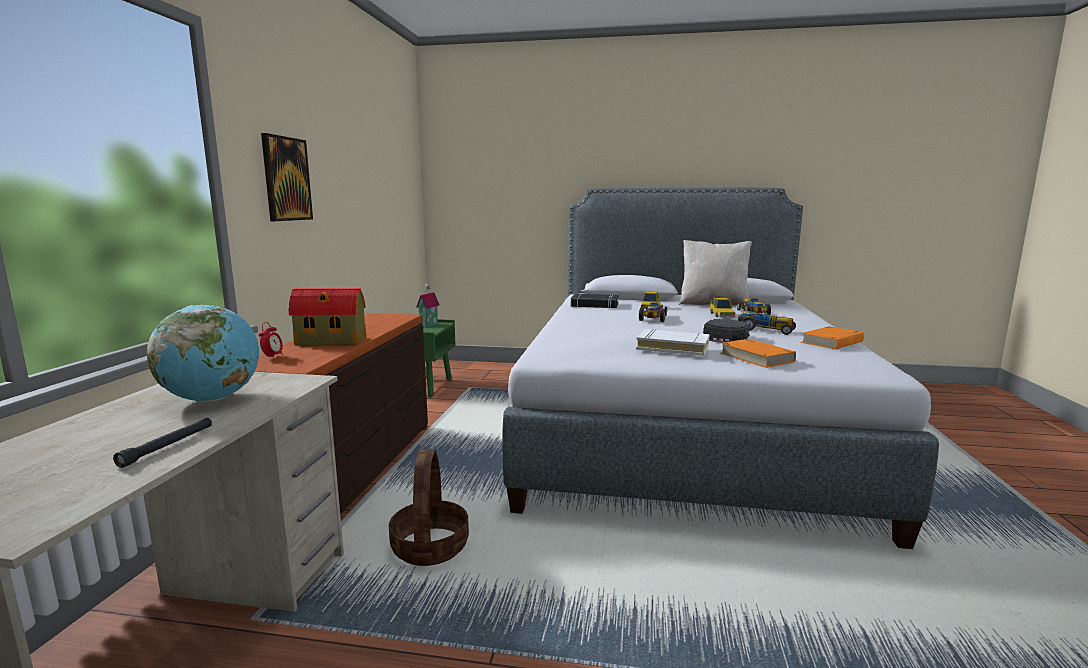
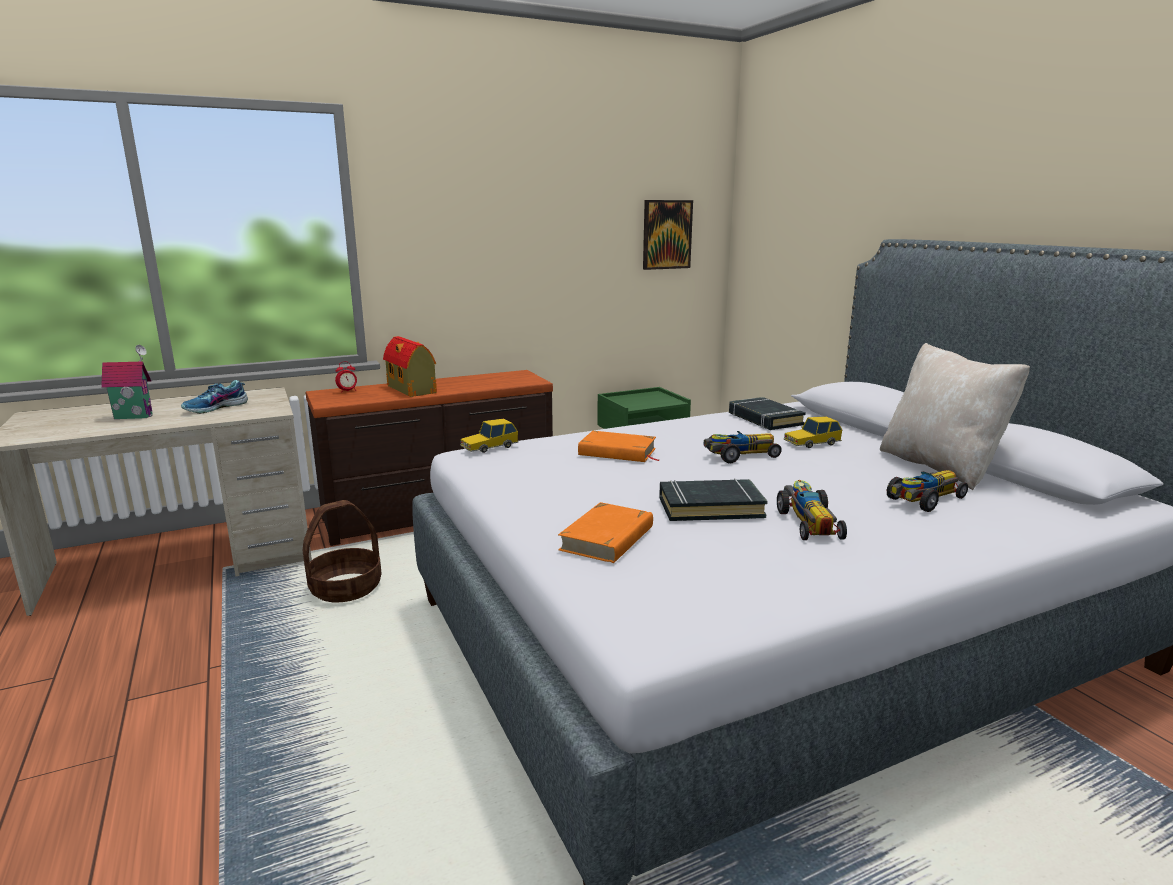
camera: 55 degrees right, 5 degrees up
(168, 446) = (124, 426): black flashlight -> none
(212, 399) = (216, 408): globe -> shoe
(286, 179) = (447, 233): picture -> picture (666, 234)
(428, 325) = (657, 399): toy house -> toy house (135, 416)
(673, 347) = (579, 489): white book -> none
(722, 315) = (861, 484): toy car -> toy car (489, 447)
(726, 337) = (710, 507): black cap -> black book
(832, 342) = (812, 578): orange book -> orange book (617, 452)

